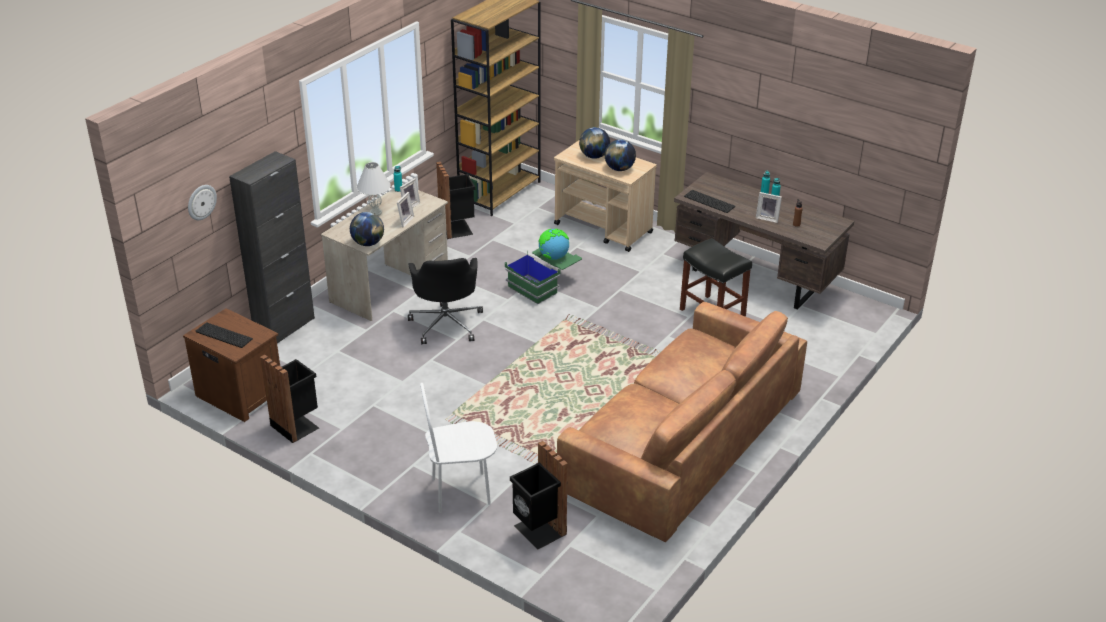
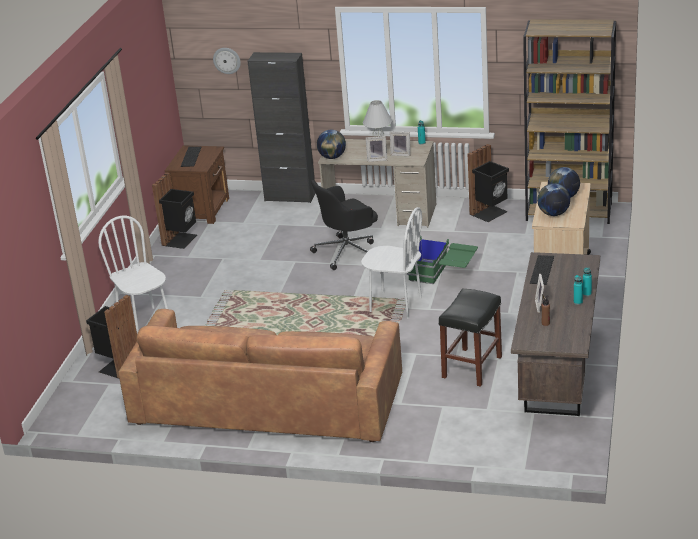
camera: 70 degrees right, 5 degrees down
(553, 257) = (455, 255): globe -> none
(574, 323) = (395, 305): none -> white chair

